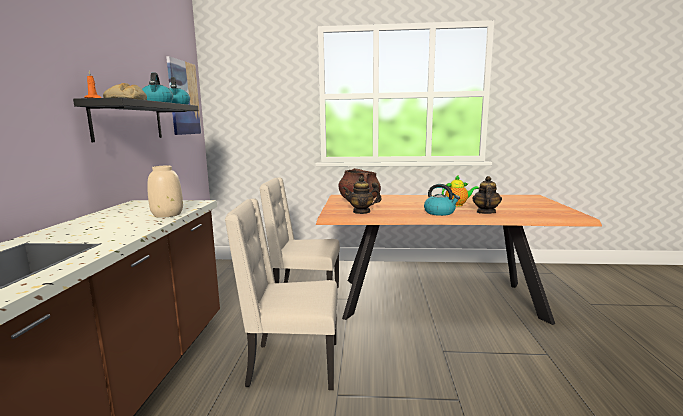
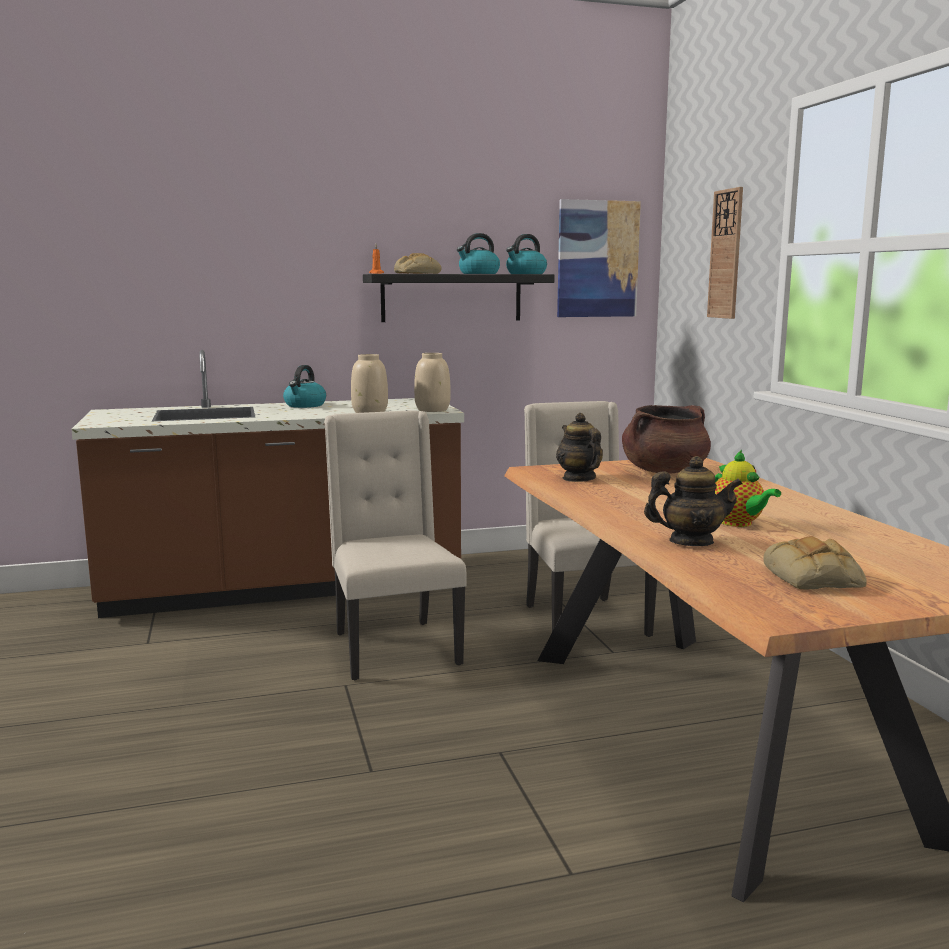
camera: 70 degrees right, 0 degrees up
(192, 203) = (432, 410): none -> beige vase
(272, 98) = (726, 254): none -> wall clock
(440, 213) = (636, 515): kettle -> kettle (305, 405)
(531, 208) = (815, 578): none -> bread

